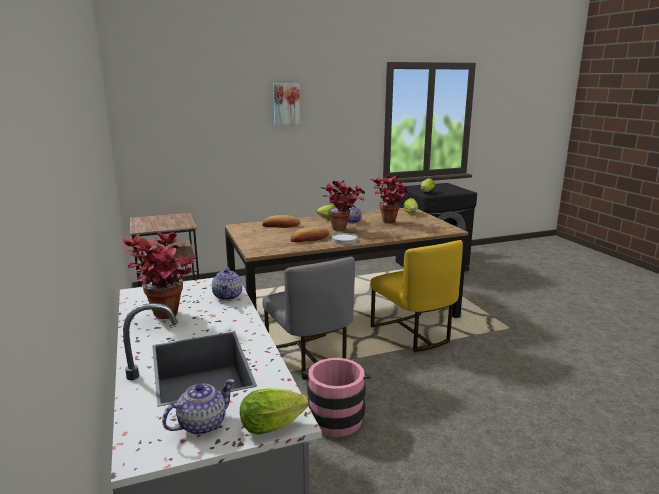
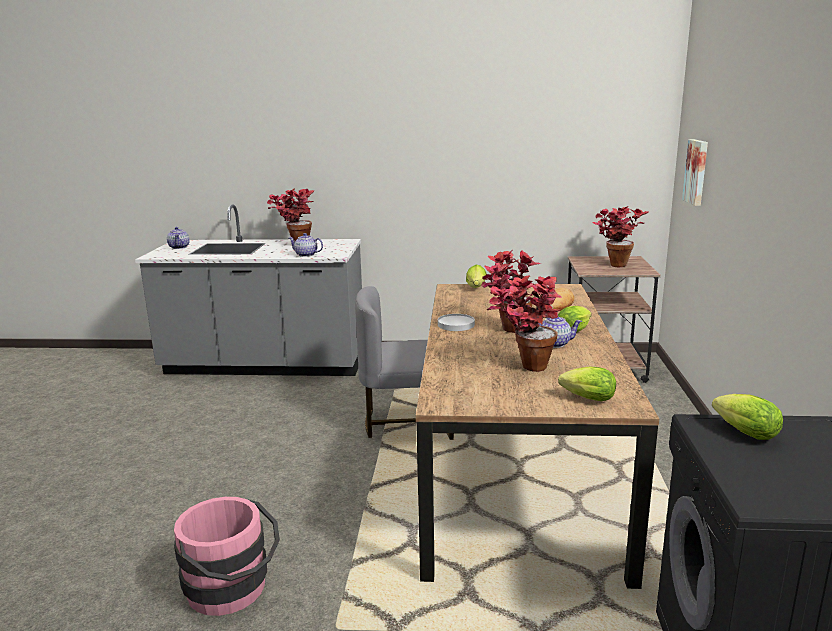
camera: 115 degrees right, 0 degrees up
(160, 221) = (614, 264): none -> potted plant
(275, 425) = (154, 254): lettuce -> lettuce (476, 288)
(286, 104) = (779, 133): picture -> picture (697, 172)
(309, 238) = (480, 310): bread -> none
(336, 416) = (297, 416): pink bucket -> pink bucket (233, 590)
(413, 333) = (405, 508): yellow chair -> none

